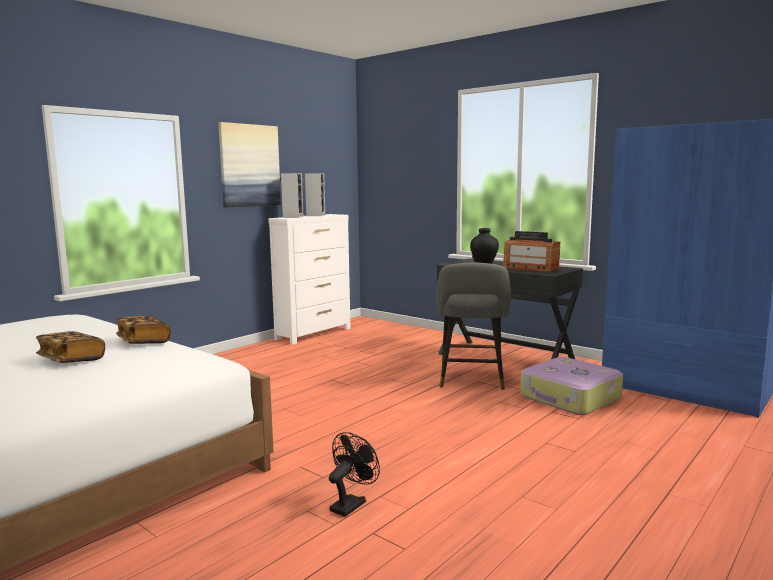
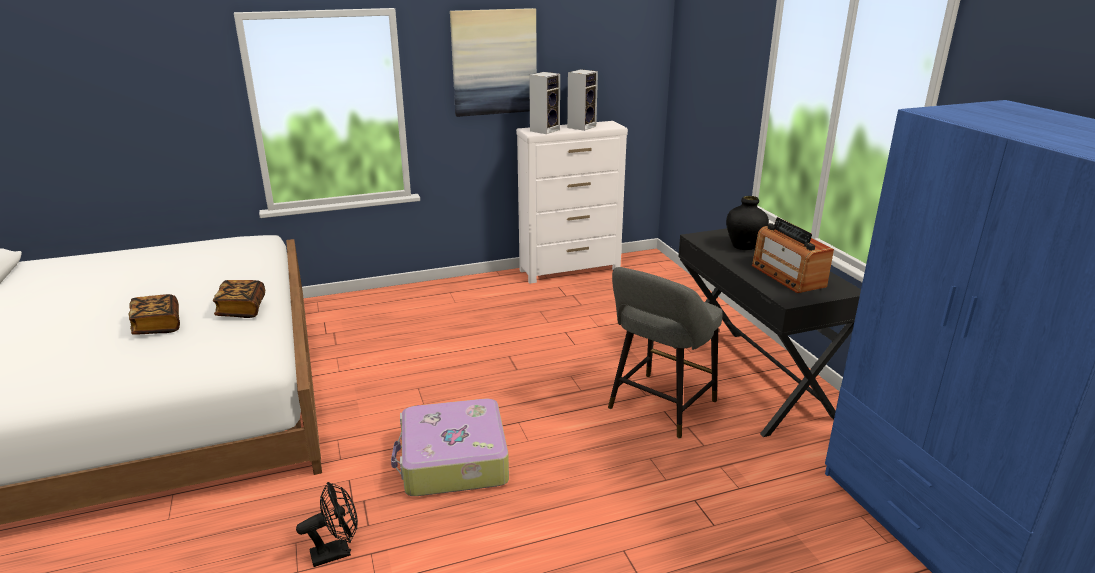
camera: 30 degrees right, 15 degrees up
(570, 398) = (748, 484): suitcase -> suitcase (453, 461)

